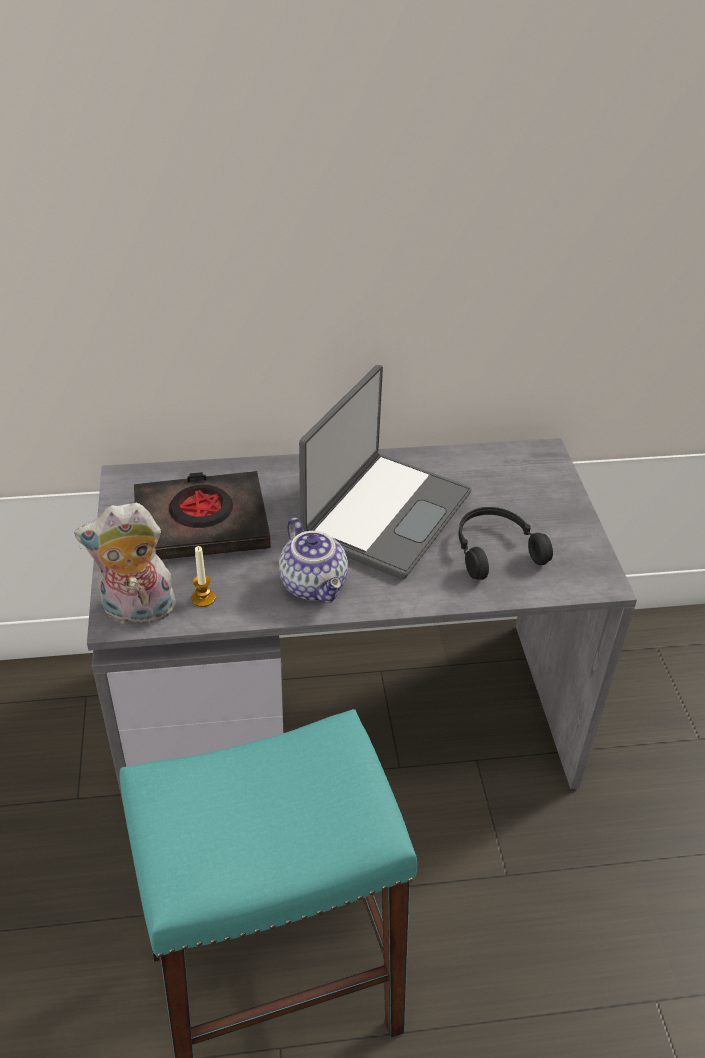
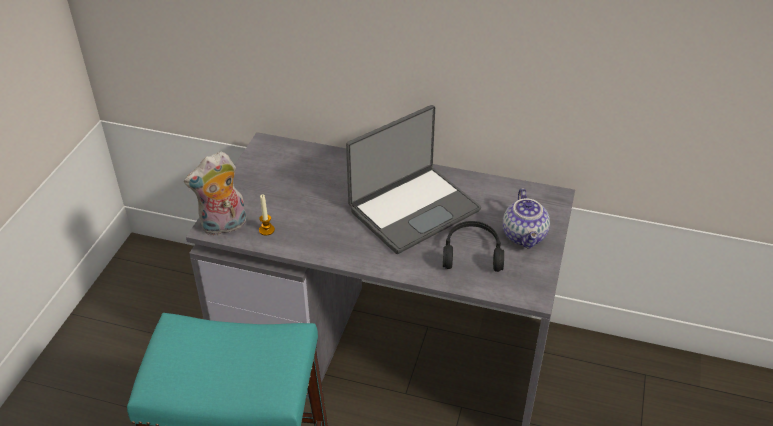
camera: 25 degrees right, 0 degrees up
(137, 612) = (223, 227): plush toy -> plush toy turned 45 degrees counterclockwise
(201, 524) = (293, 184): black book -> none
(315, 585) = (339, 241): teapot -> teapot (525, 236)

